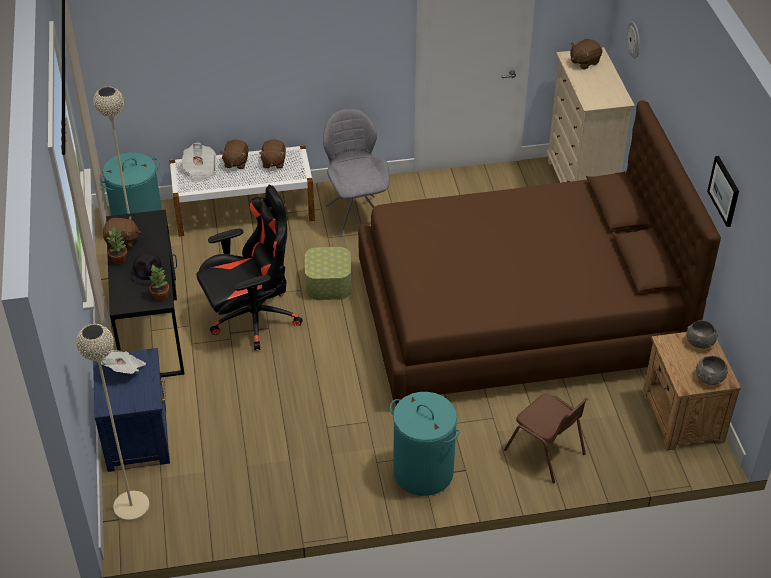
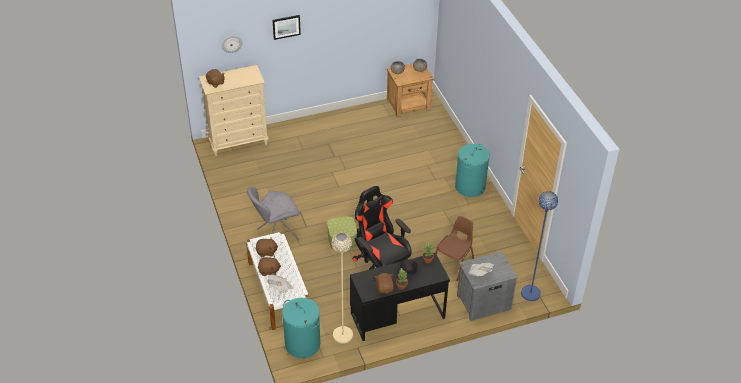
camera: 100 degrees left, 0 degrees up
(131, 507) = (530, 293): beige floor lamp -> blue floor lamp
(138, 436) = (483, 302): blue nightstand -> grey nightstand
(519, 316) = (352, 160): brown bed -> none
(546, 452) = (444, 147): brown chair -> brown chair (454, 264)
(724, 191) = (366, 14): picture -> picture (286, 26)

